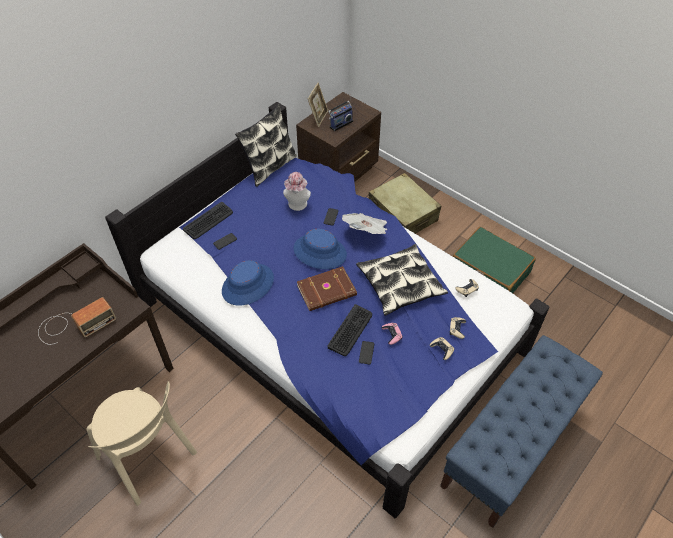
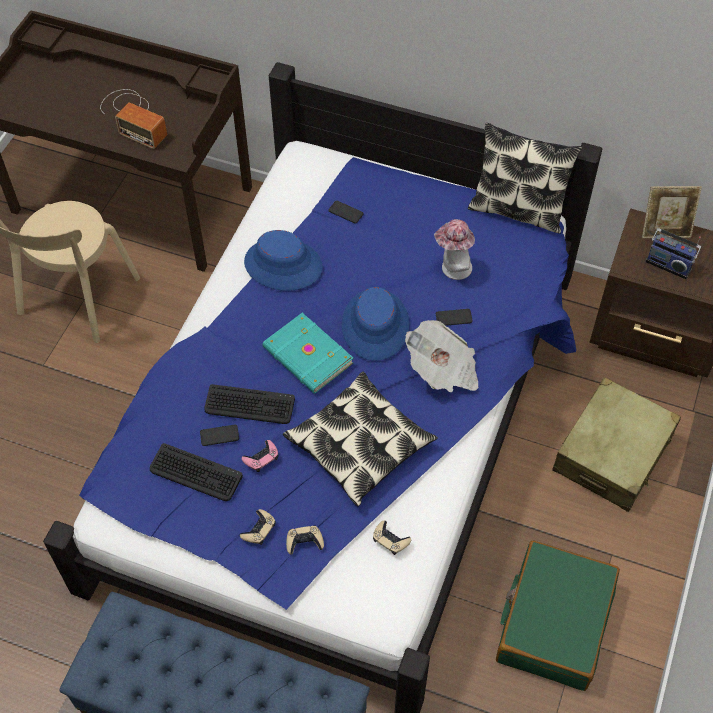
camera: 70 degrees right, 5 degrees up
(208, 221) = (375, 181): keyboard -> keyboard (195, 473)
(327, 291) = (307, 357): brown book -> turquoise book

